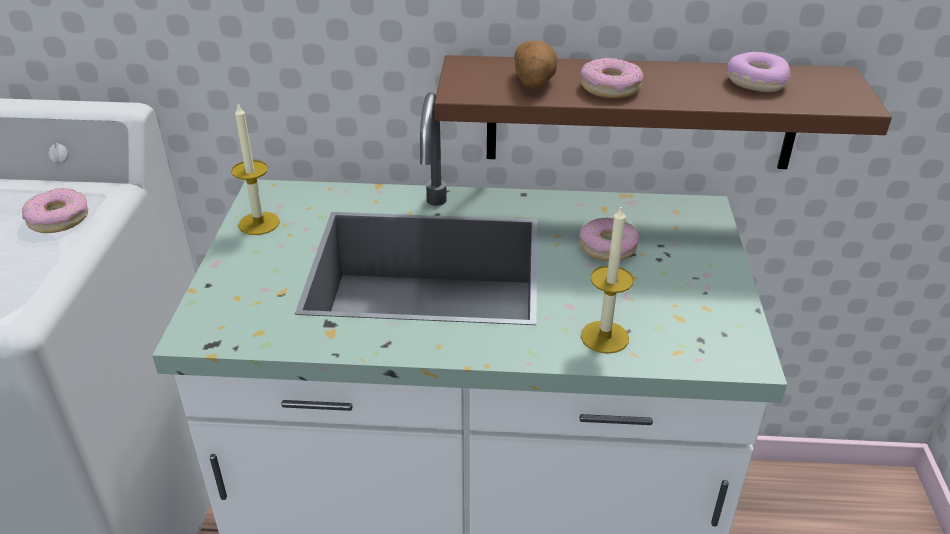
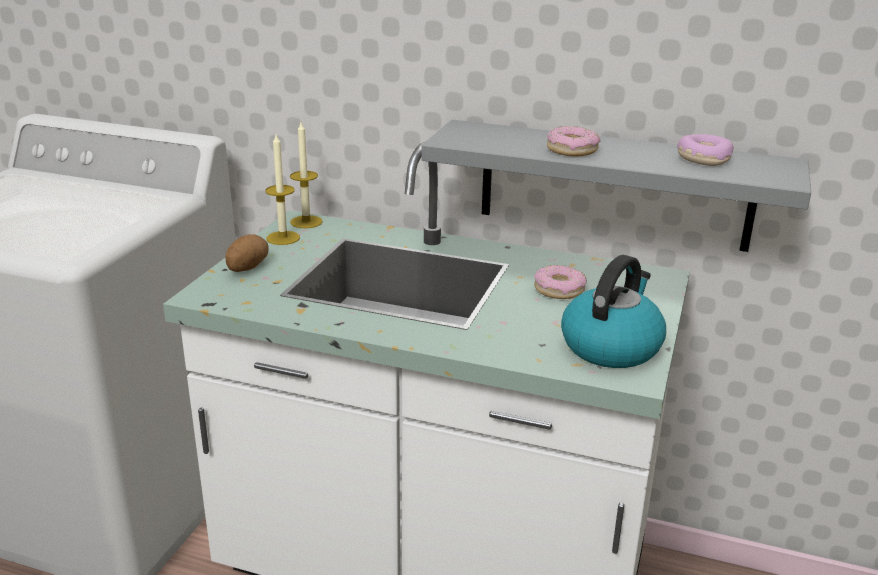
camera: 15 degrees right, 10 degrees down
(58, 219) = (132, 208): donut -> none
(534, 83) = (510, 141): potato -> potato (247, 267)
(604, 337) = (520, 345): candle -> candle (306, 222)
(641, 113) = (614, 185): brown shelf -> grey shelf
(699, 318) = (611, 346): none -> kettle

